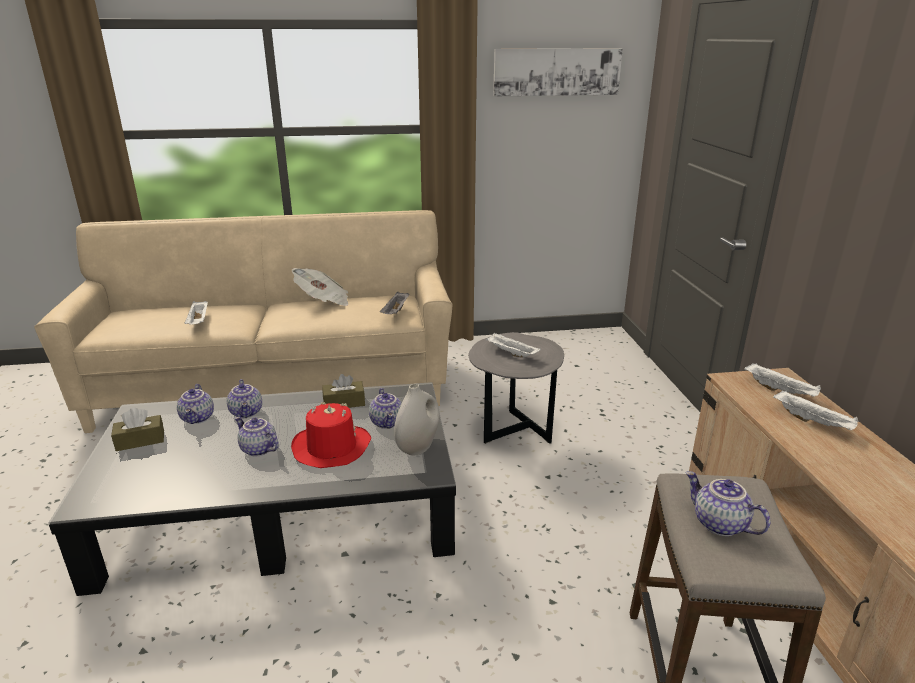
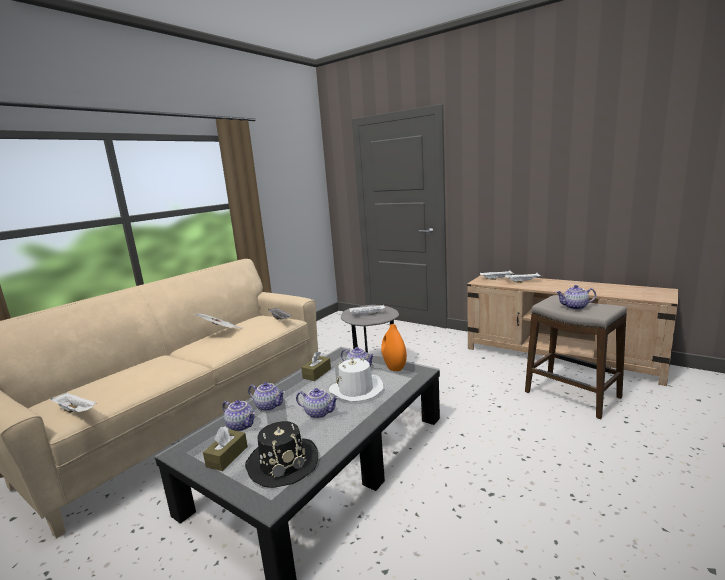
camera: 45 degrees left, 10 degrees down
(148, 477) = (282, 462): none -> black hat
(199, 322) = (150, 374): white tray -> white tray (76, 411)
(257, 449) = (319, 413): teapot -> teapot turned 150 degrees counterclockwise
(331, 447) = (356, 389): red hat -> white hat
(418, 446) = (394, 367): white vase -> orange vase
(556, 72) = (286, 166): picture -> none

